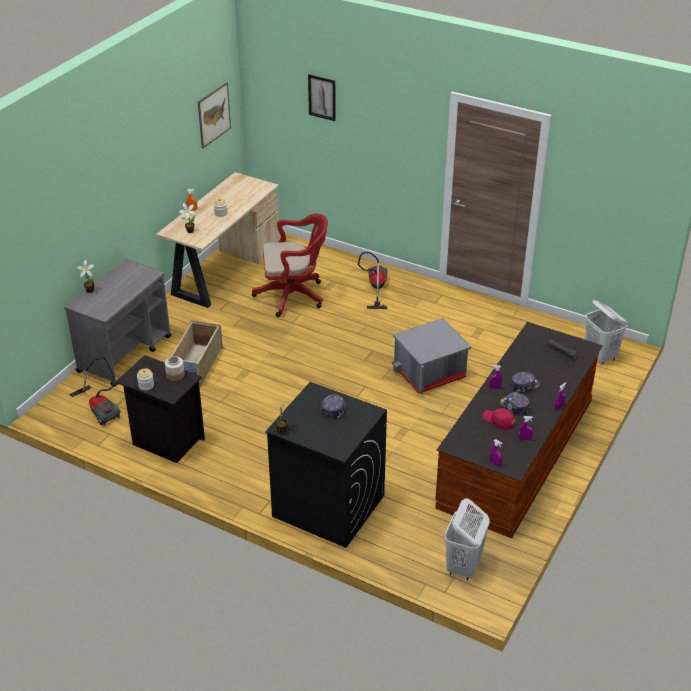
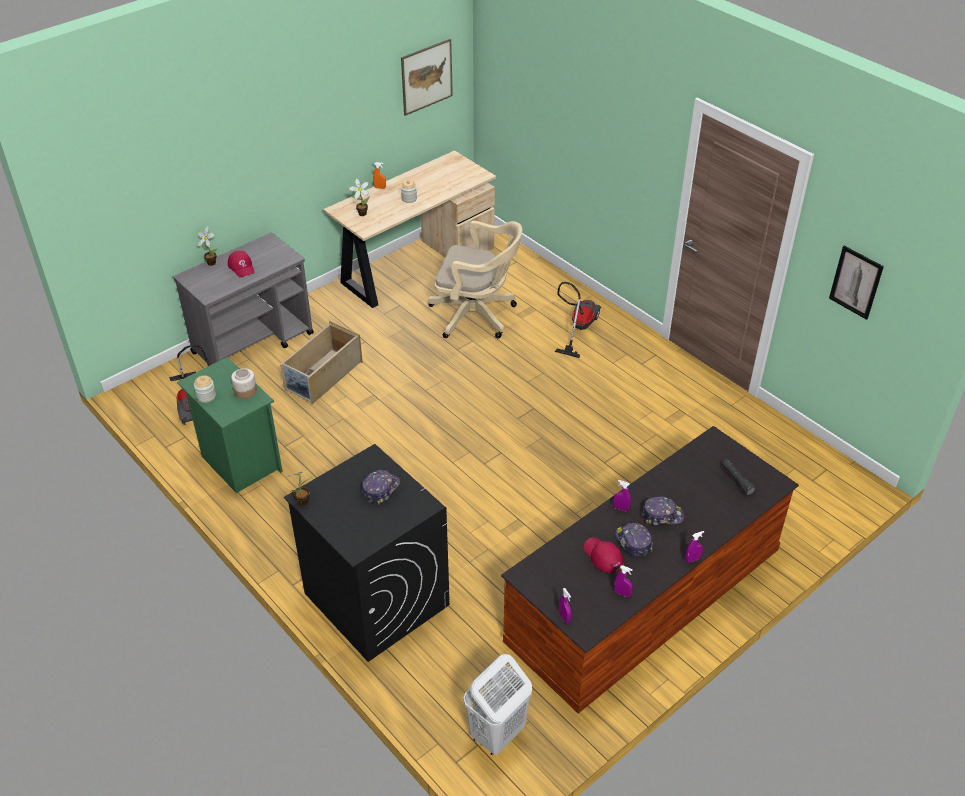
camera: 20 degrees right, 5 degrees up
(117, 288) = (242, 267): none -> red cap
(166, 441) = (239, 462): black nightstand -> green nightstand
(294, 296) = (477, 315): red office chair -> beige office chair
(322, 97) = (554, 77): picture -> picture (856, 282)
(430, 371) = (590, 453): grey storage box -> none
(600, 356) = (822, 488): white laundry basket -> none

